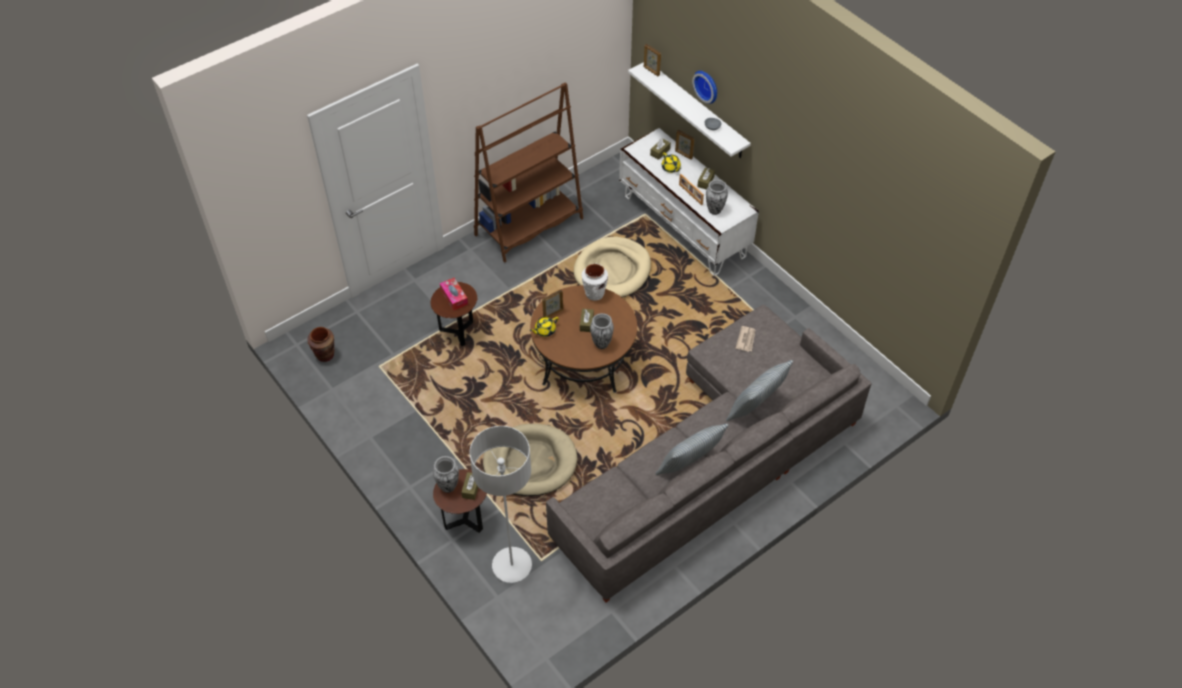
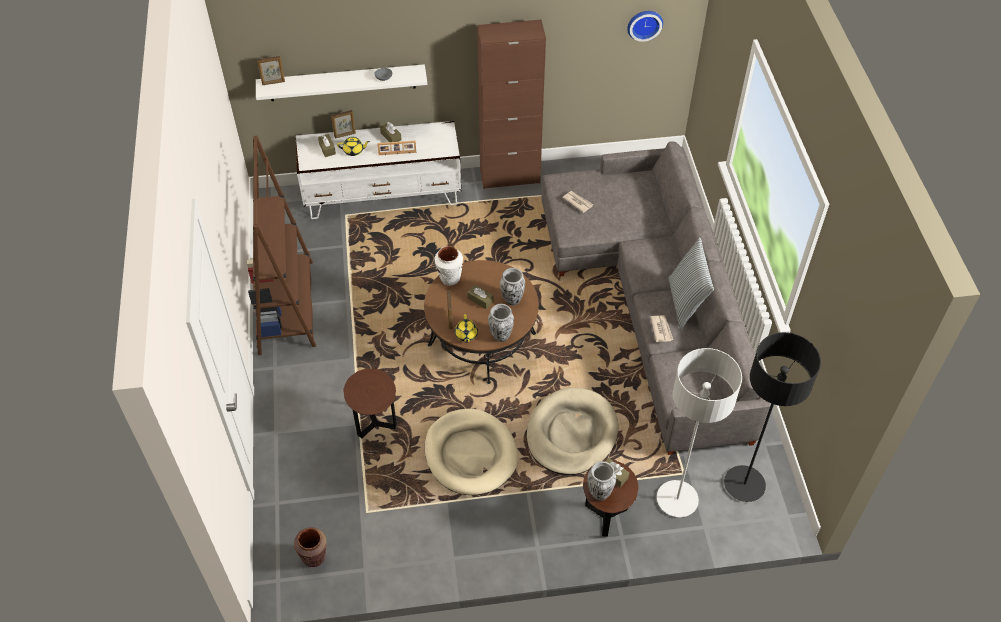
camera: 60 degrees left, 0 degrees up
(454, 297) = (367, 389): tissue box -> none
(558, 611) = (744, 484): none -> black floor lamp
(612, 270) = (393, 270): beige dog bed -> beige dog bed (470, 454)
(645, 460) = (661, 329): none -> newspaper
(707, 85) = (350, 47): wall clock -> wall clock (644, 23)
(715, 210) = (429, 146): vase -> vase (501, 336)
(756, 408) = (653, 231): pillow -> none
(775, 296) = (510, 177): none -> brown cabinet

